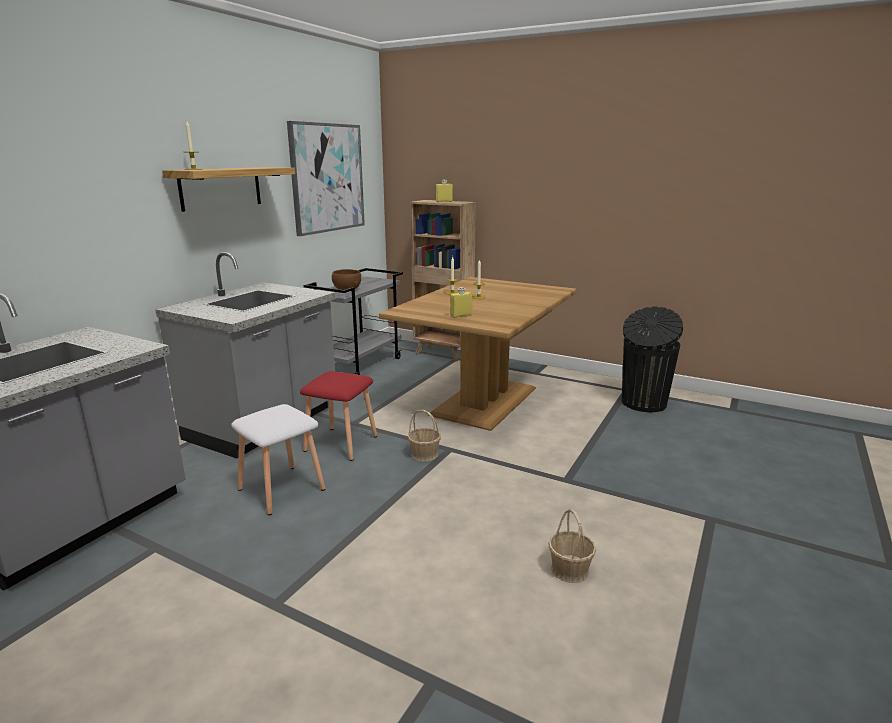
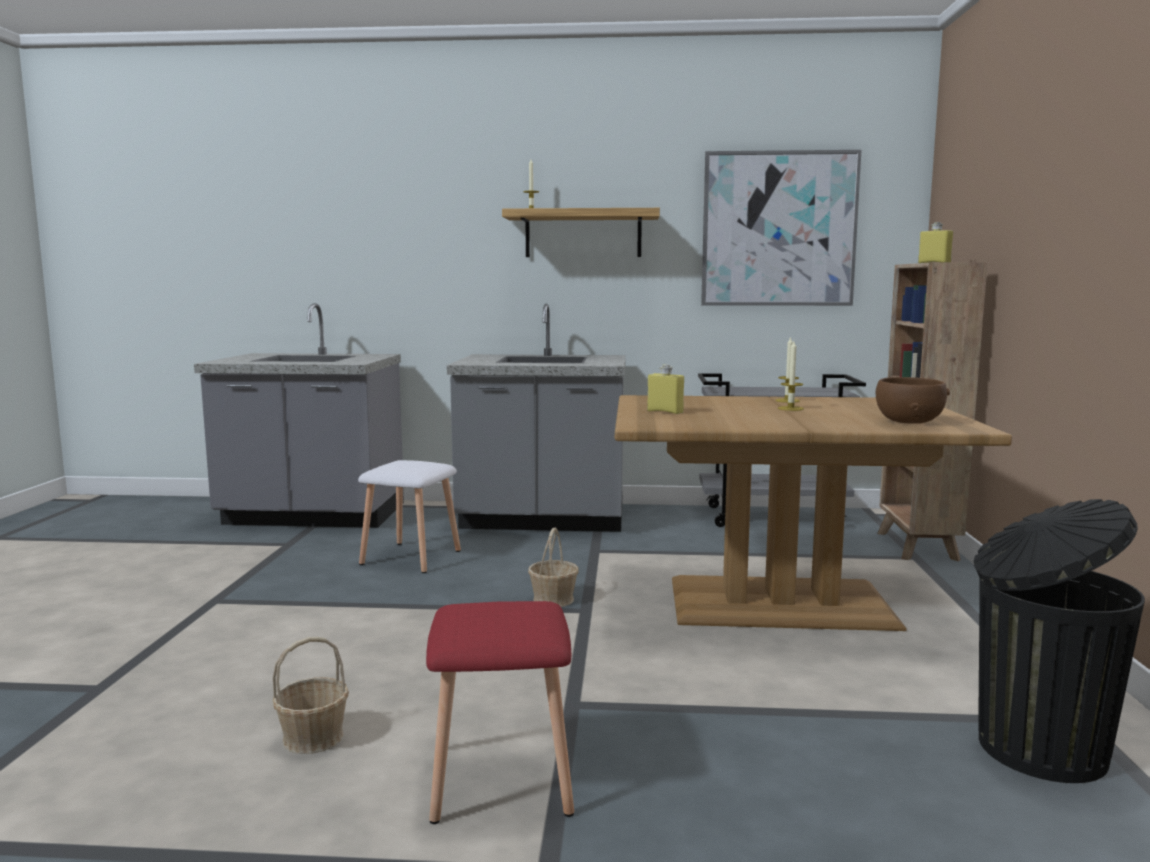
camera: 65 degrees right, 10 degrees down
(342, 443) = (536, 557): red stool -> red stool (503, 780)
(347, 290) = (750, 390): brown bowl -> brown bowl (908, 422)

